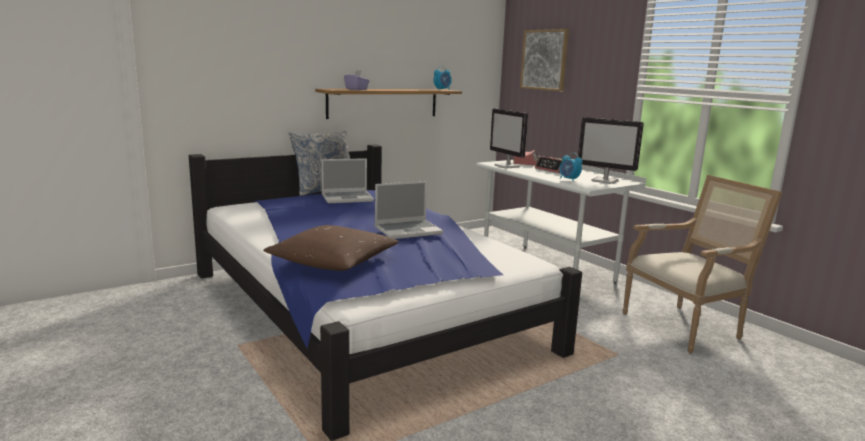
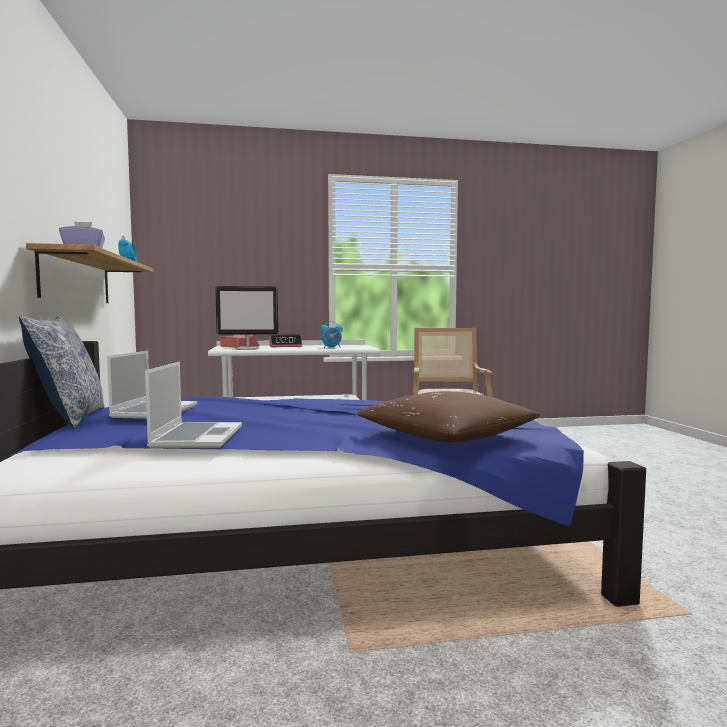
camera: 65 degrees left, 10 degrees down
(408, 230) = (354, 407): laptop -> laptop (196, 437)
(544, 60) = (207, 241): picture -> none
(605, 181) = (348, 346): monitor -> none

